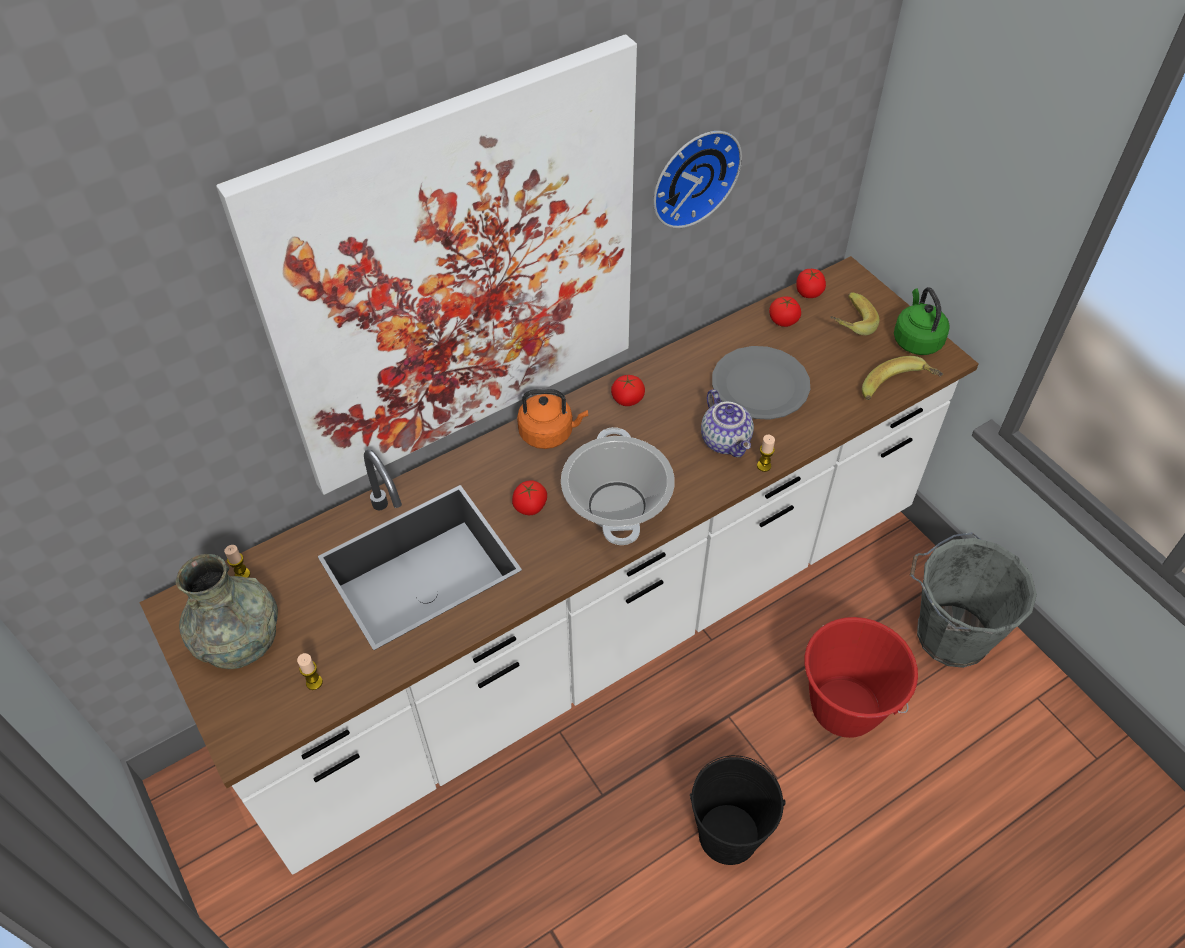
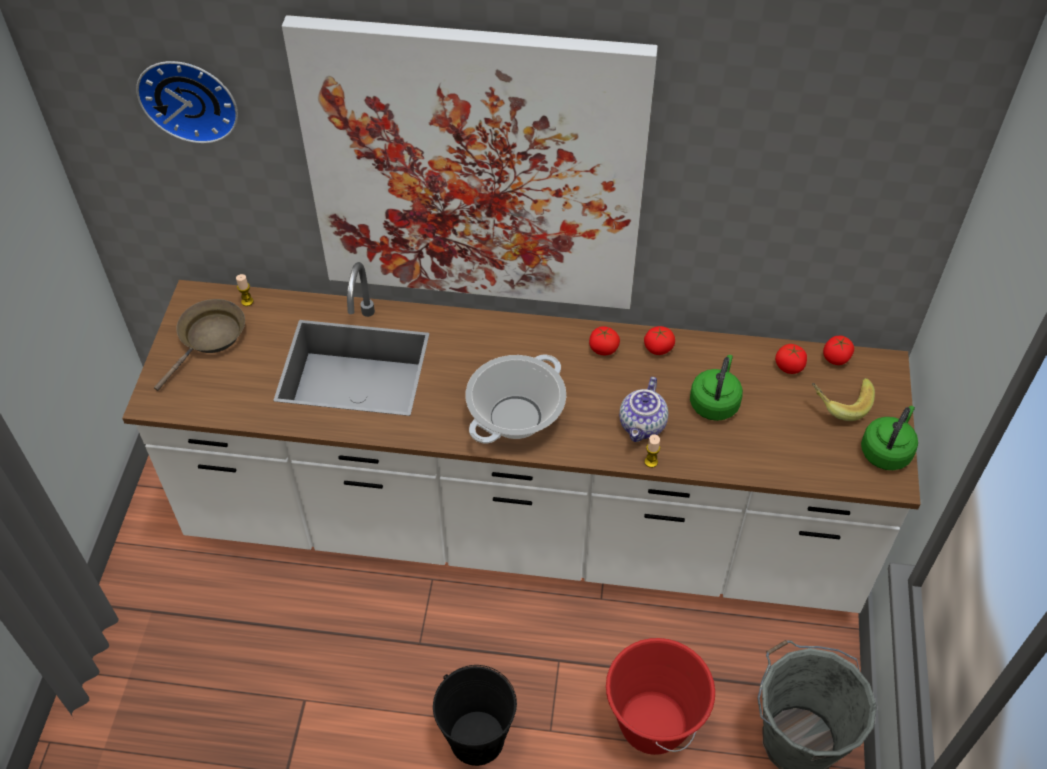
camera: 40 degrees right, 0 degrees up
(239, 637) = (209, 338): grey vase -> brown frying pan
(314, 682) = (222, 396): candle -> none
(530, 506) = (458, 378): tomato -> tomato (658, 348)
(549, 433) = (523, 337): orange kettle -> none
(692, 175) = (721, 192): wall clock -> wall clock (190, 97)
(760, 385) = (714, 402): grey plate -> green kettle
(898, 392) = (821, 480): banana -> none

